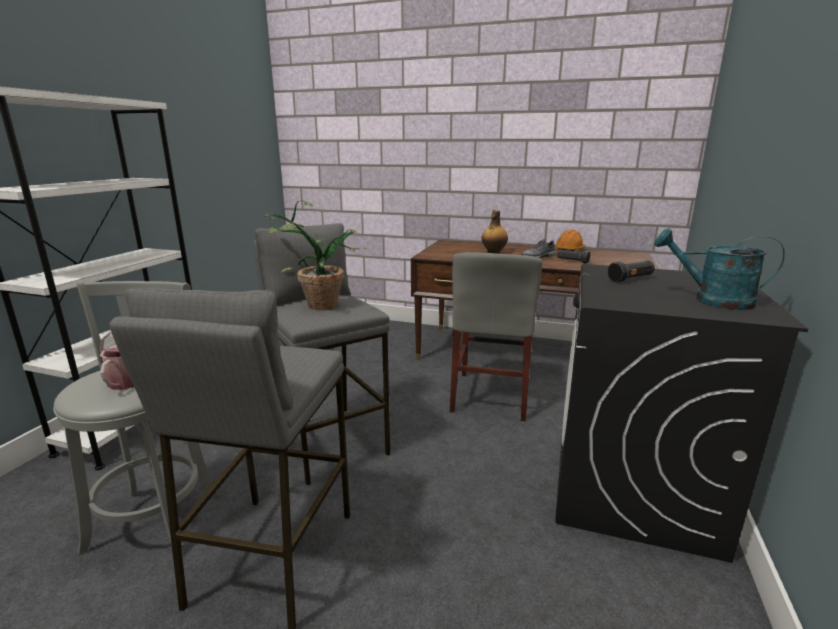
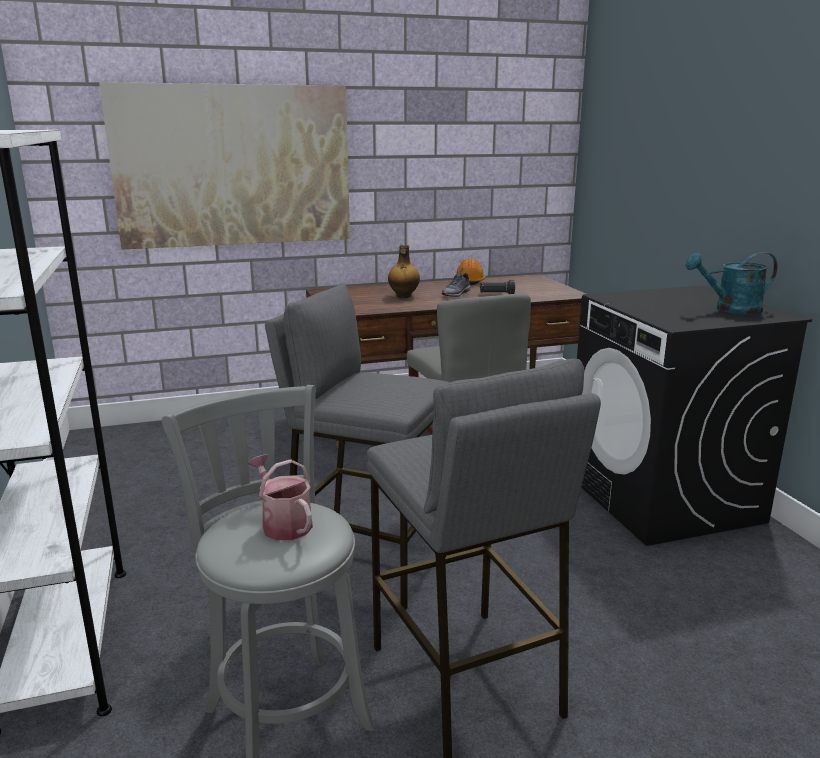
camera: 35 degrees left, 0 degrees up
(314, 306) = (369, 390): potted plant -> none
(396, 145) = (234, 166): none -> picture
(630, 279) = (649, 302): black flashlight -> none

